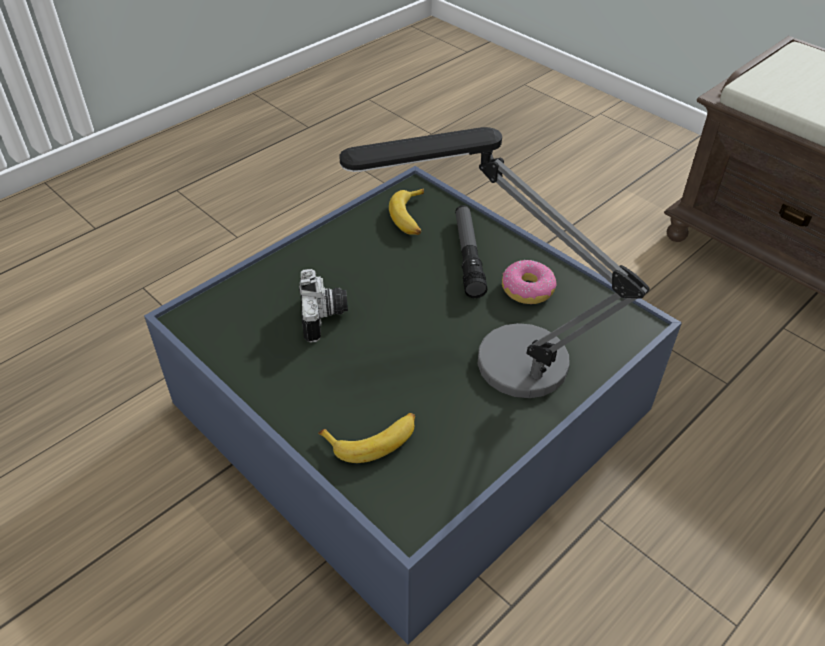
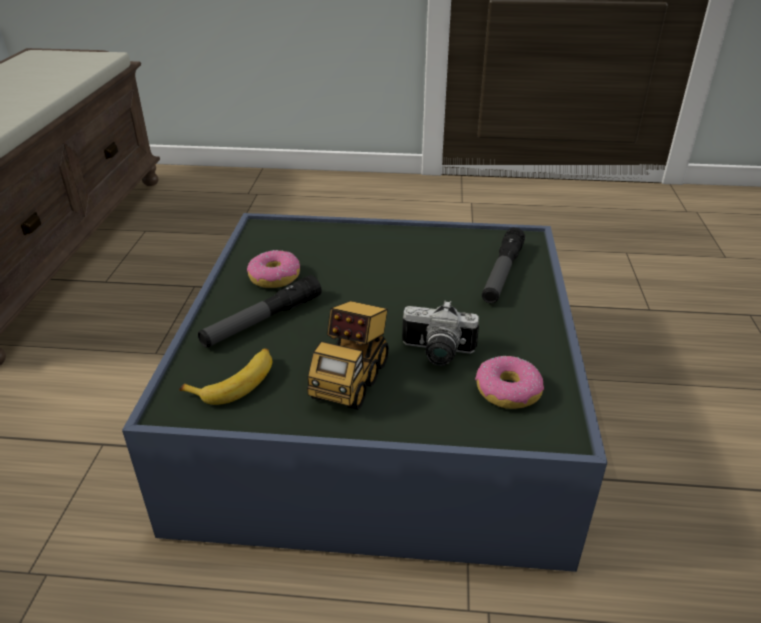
camera: 130 degrees left, 10 degrees down
(248, 323) = (507, 391): none -> donut
(325, 316) = (436, 353): camera -> camera turned 120 degrees counterclockwise
(353, 263) = (352, 378): none -> toy truck
(373, 439) = (502, 273): banana -> flashlight
(494, 365) = (374, 260): table lamp -> none

